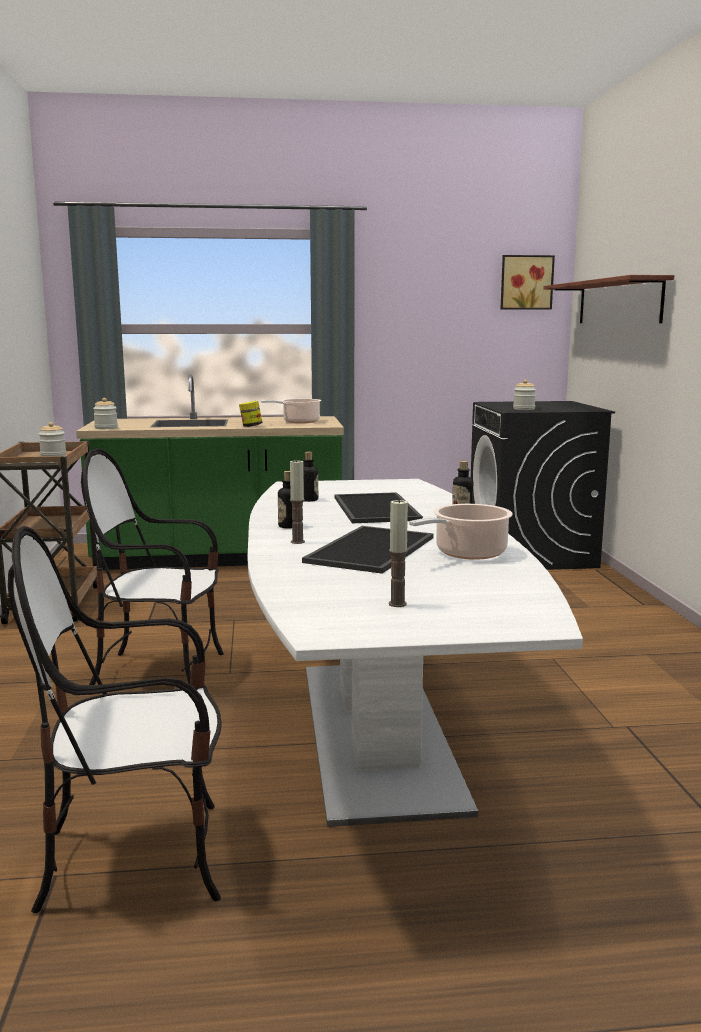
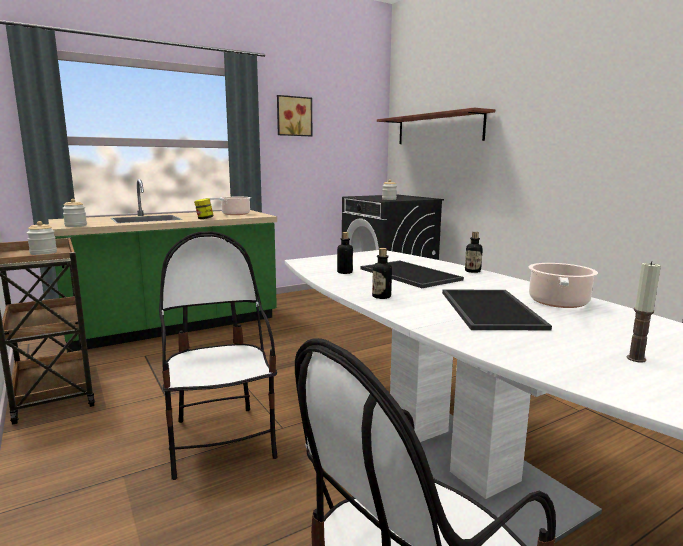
camera: 25 degrees left, 0 degrees up
(161, 671) = (221, 441): chair -> chair turned 90 degrees clockwise
(297, 542) = (420, 310): candle -> none
(526, 282) = (363, 117): picture -> picture (293, 116)

